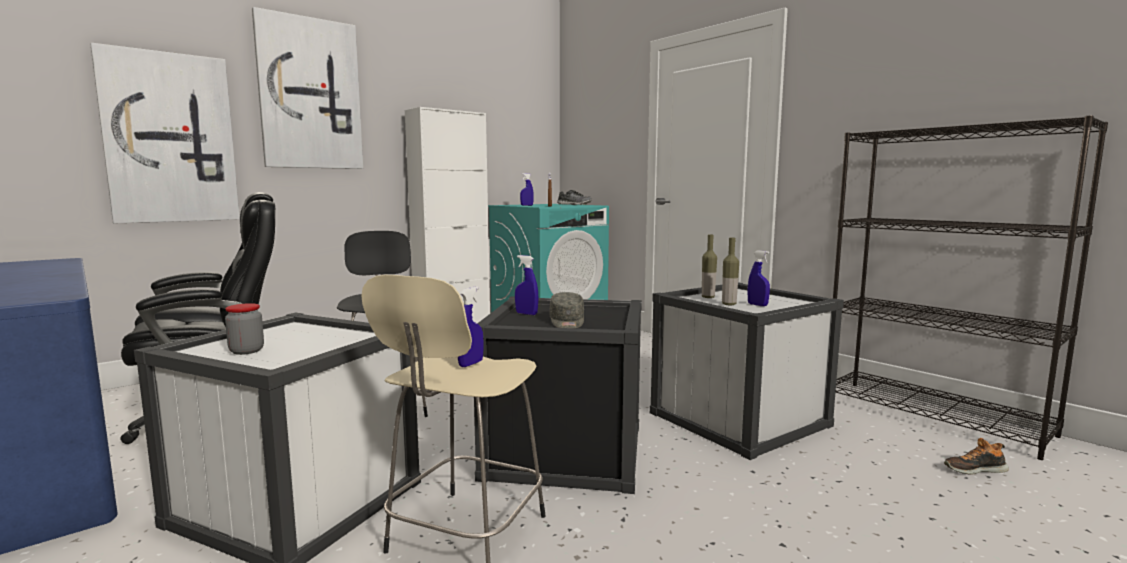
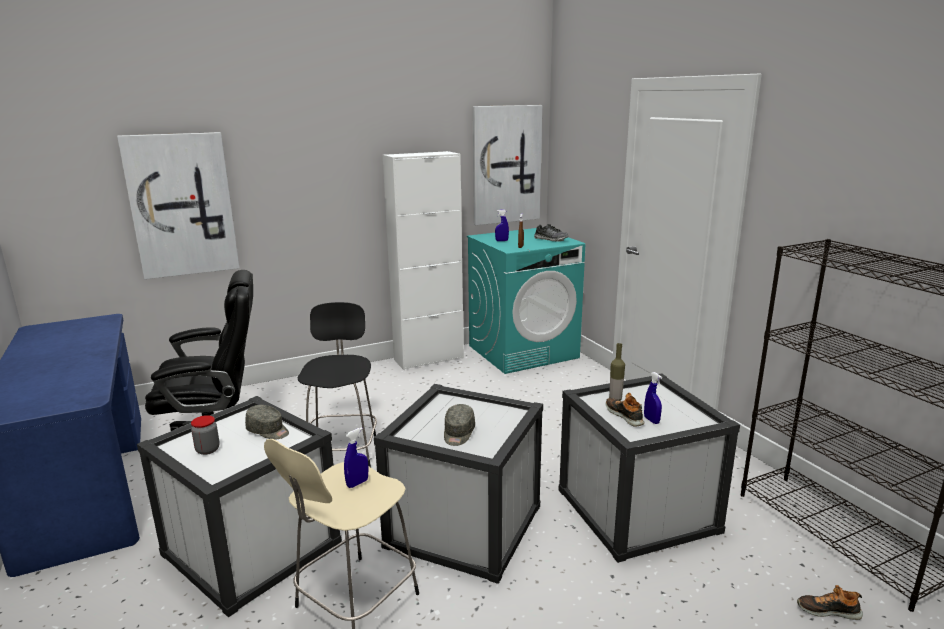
camera: 15 degrees right, 10 degrees up
(310, 94) = (295, 151): picture -> picture (506, 165)
(326, 334) = (268, 431): none -> grey cap
(526, 314) = (434, 414): blue spray bottle -> none
(566, 451) = (465, 526): black storage box -> white storage box
(729, 304) = (625, 416): bottle -> shoe

